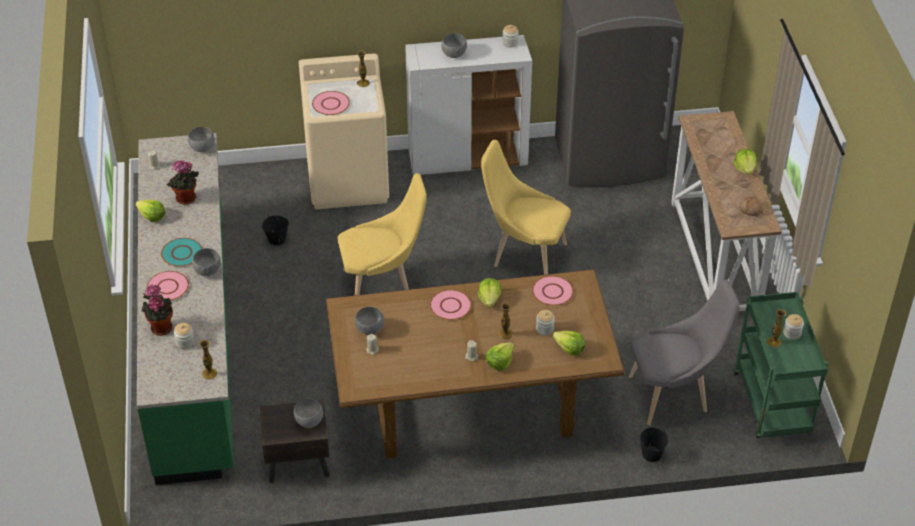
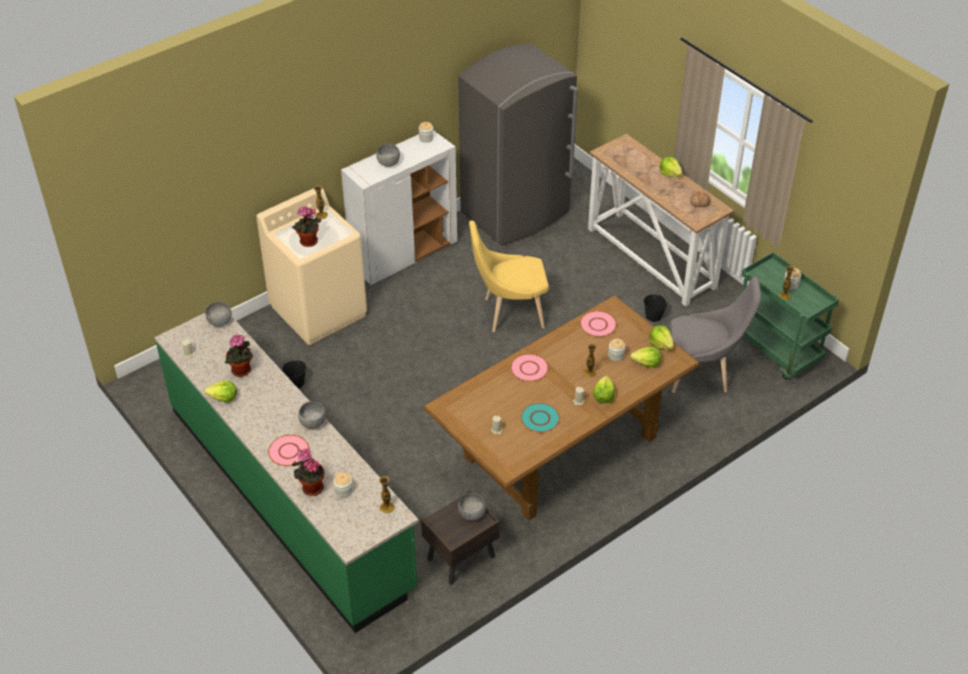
camera: 30 degrees left, 0 degrees up
(181, 253) = (276, 417): turquoise plate -> turquoise plate (539, 418)
(330, 104) = (308, 242): pink plate -> potted plant
(369, 330) = (481, 415): grey bowl -> none
(383, 286) = (416, 384): yellow chair -> none
(489, 299) = (555, 350): lettuce -> lettuce (661, 343)
(652, 454) = (723, 425): black bucket -> black bucket (653, 316)
(673, 394) = (703, 373): grey chair -> grey chair turned 45 degrees clockwise

